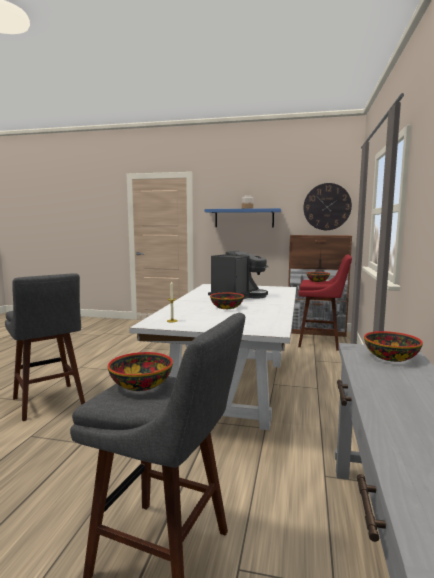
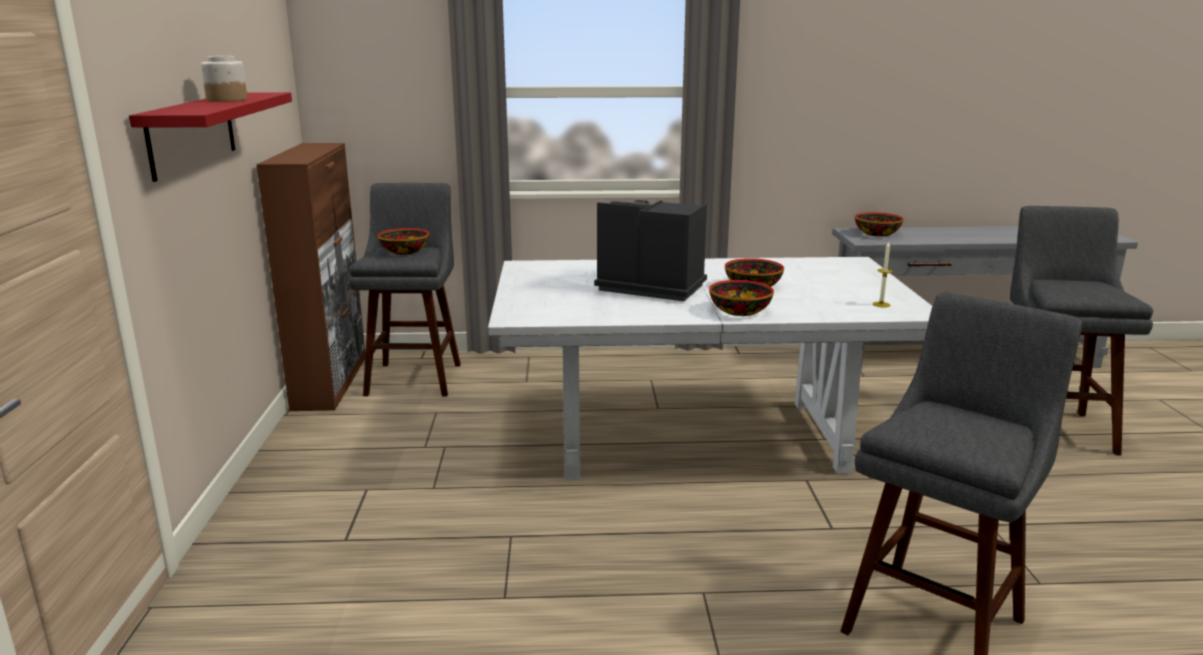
camera: 105 degrees left, 10 degrees up
(141, 385) = (1082, 290): bowl -> bowl (740, 311)
(244, 218) = (192, 133): blue shelf -> red shelf
(321, 343) = (415, 377): red stool -> grey stool
(327, 206) = (274, 79): wall clock -> none

